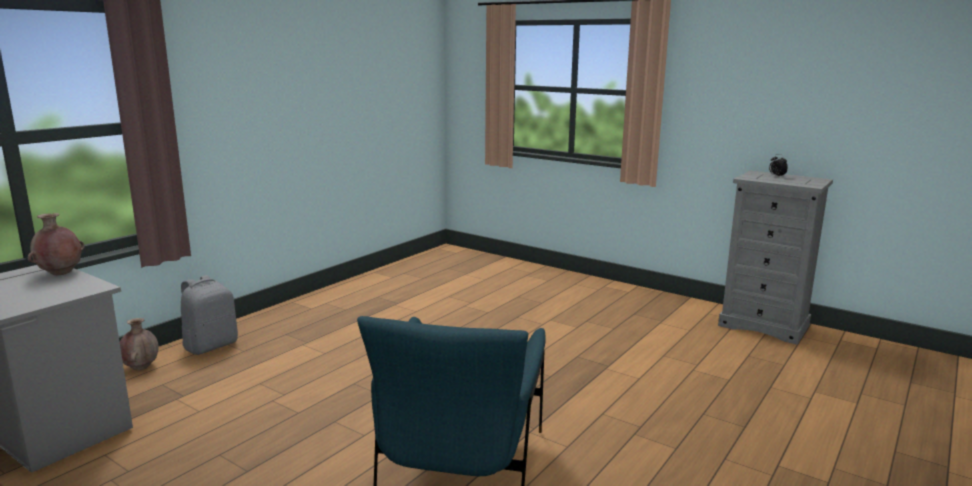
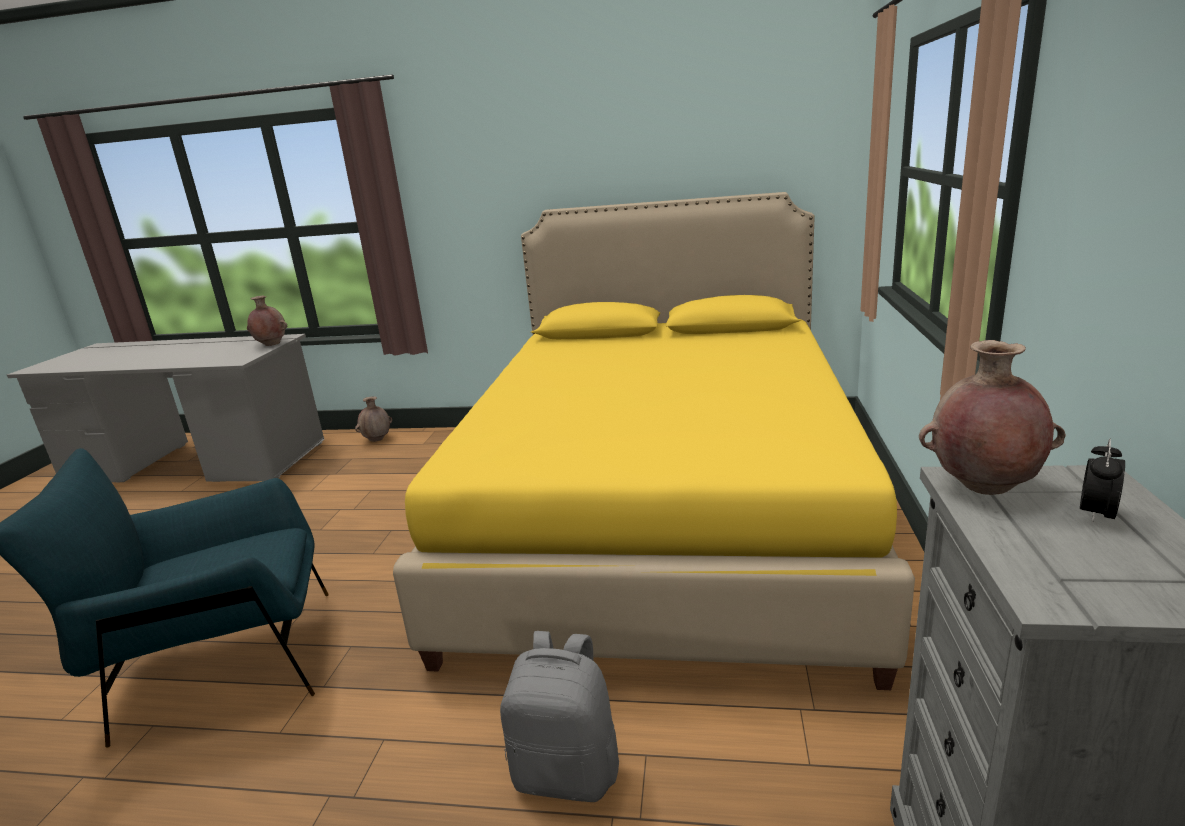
camera: 65 degrees right, 5 degrees up
(211, 346) = (432, 442): grey backpack -> grey backpack (567, 772)
(475, 305) = (662, 515): none -> yellow bed
(753, 178) = (982, 487): none -> brown vase

